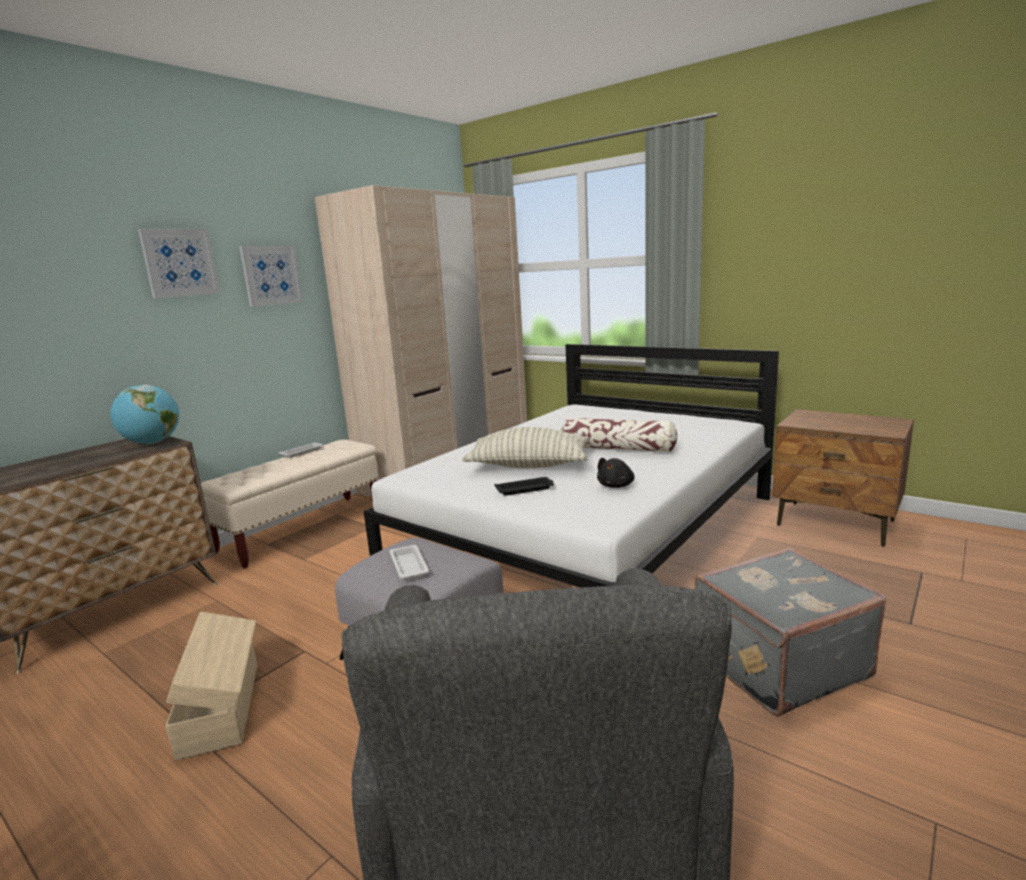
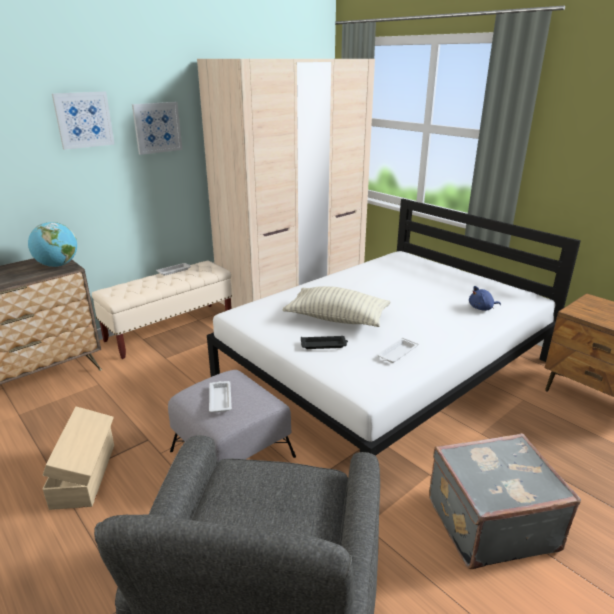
camera: 10 degrees right, 10 degrees up
(616, 485) = (397, 353): black plush toy -> white tray
(618, 448) = (415, 311): pillow -> none
(690, 437) = (482, 308): none -> blue plush toy

